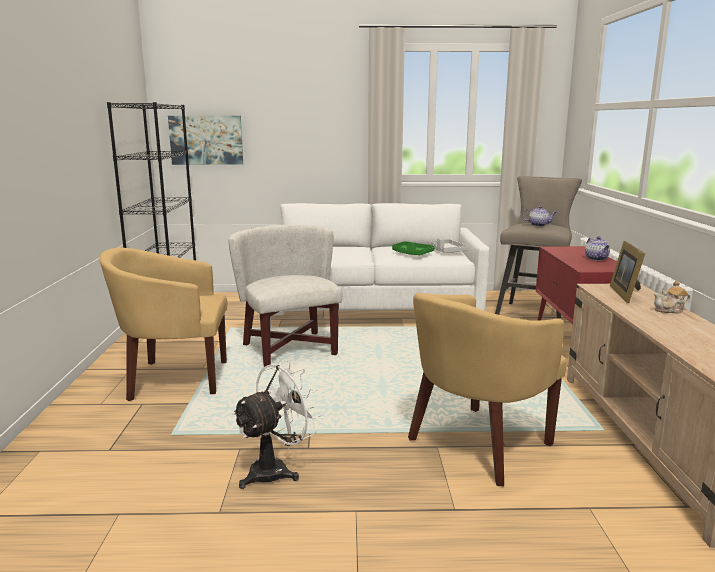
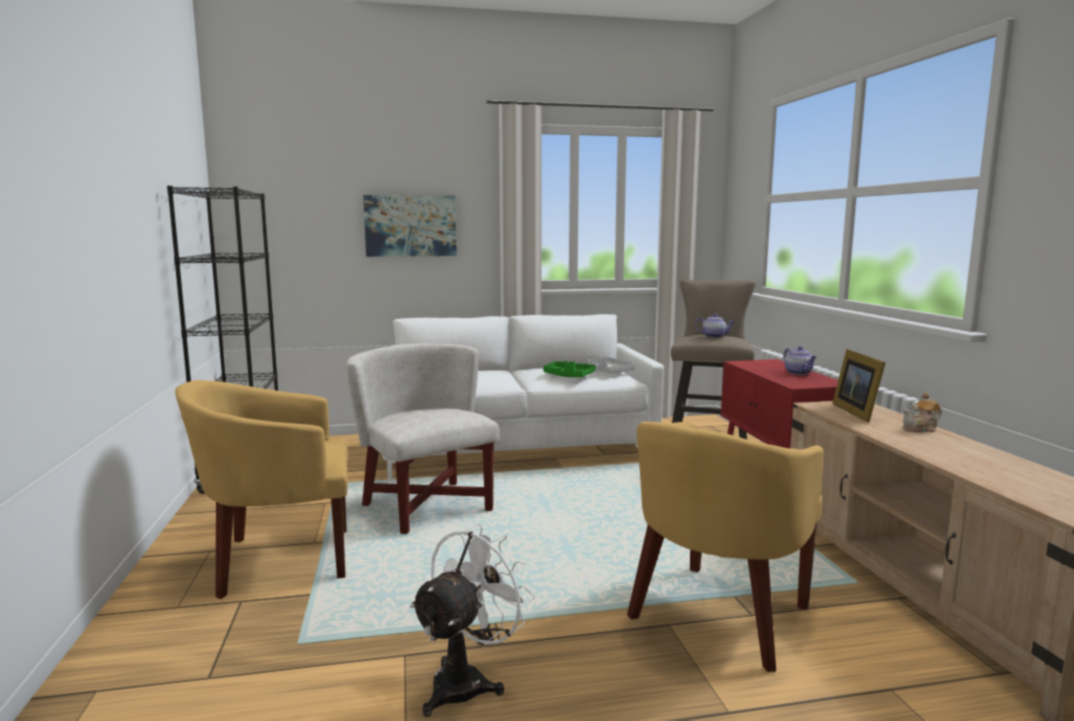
camera: 10 degrees left, 5 degrees down
(206, 140) = (290, 239): picture -> picture (410, 226)

